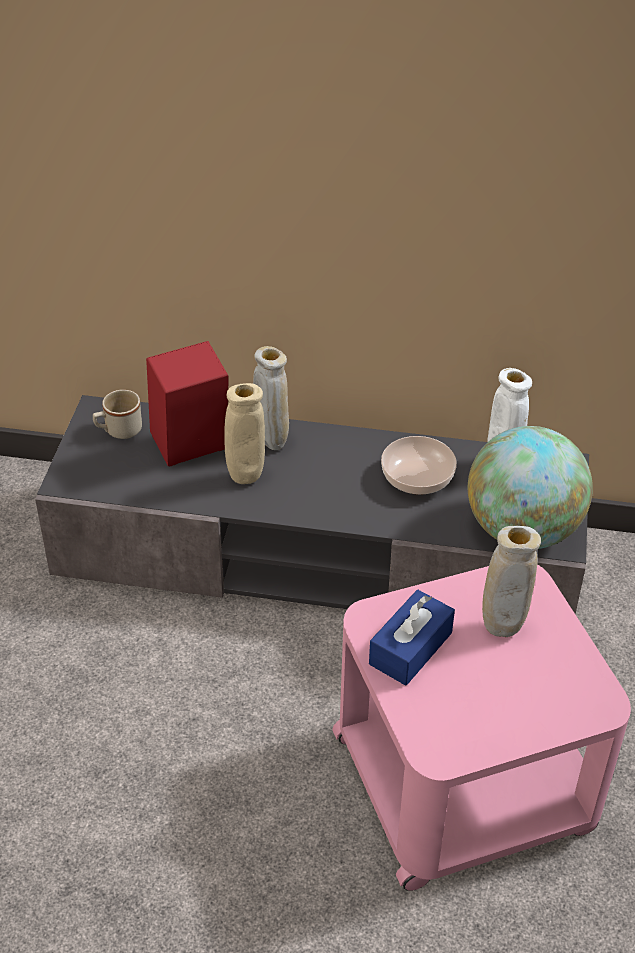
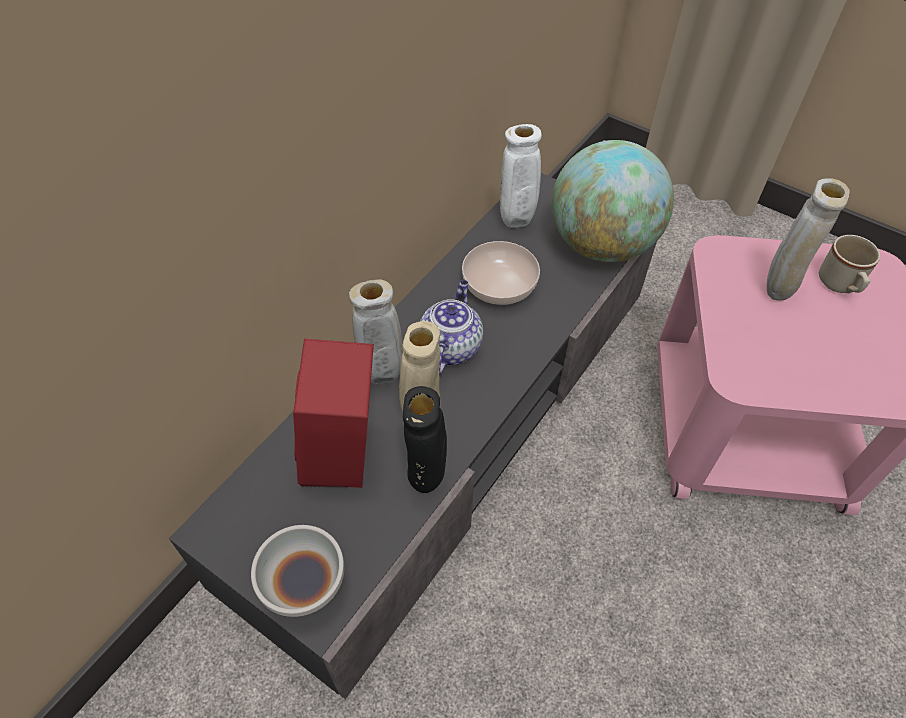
camera: 65 degrees left, 10 degrees up
(79, 467) = (303, 587): none -> white bowl
(118, 431) = (265, 519): beige mug -> beige mug (840, 285)
(194, 498) = (427, 480): none -> black vase
(327, 470) = (450, 346): none -> teapot
(410, 648) = (785, 364): blue tissue box -> none

